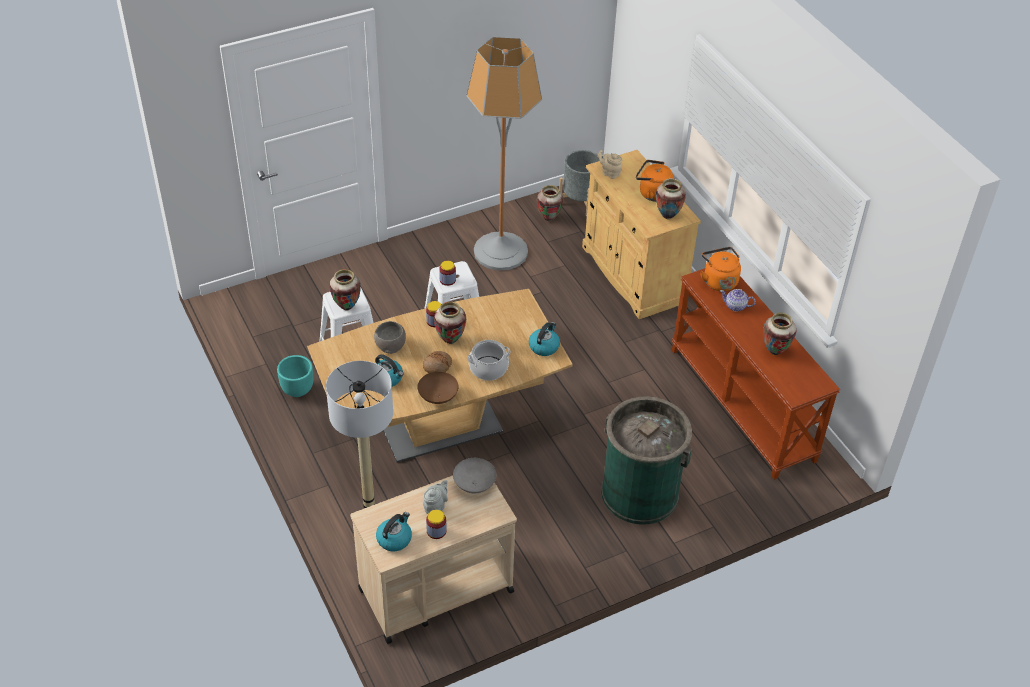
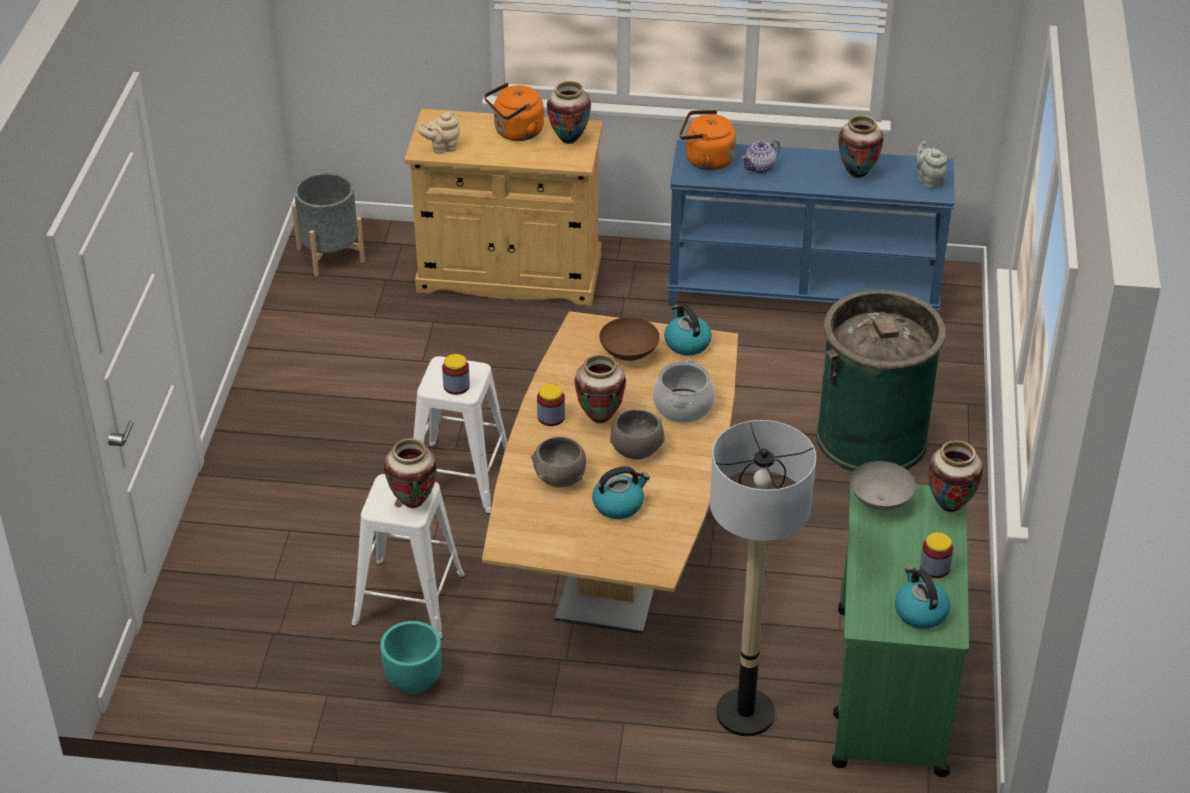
camera: 55 degrees left, 5 degrees down
(435, 507) = (894, 552): grey teapot -> grey teapot (929, 180)
(435, 590) = (890, 691): beige cart -> green cart
(437, 365) = (636, 449): bread -> grey bowl
(438, 397) = (695, 471): brown bowl -> brown bowl (630, 353)
(501, 252) = (348, 365): floor lamp -> none
(549, 218) = (332, 295): vase -> vase (949, 506)
(743, 404) = (803, 292): brown console table -> blue console table

